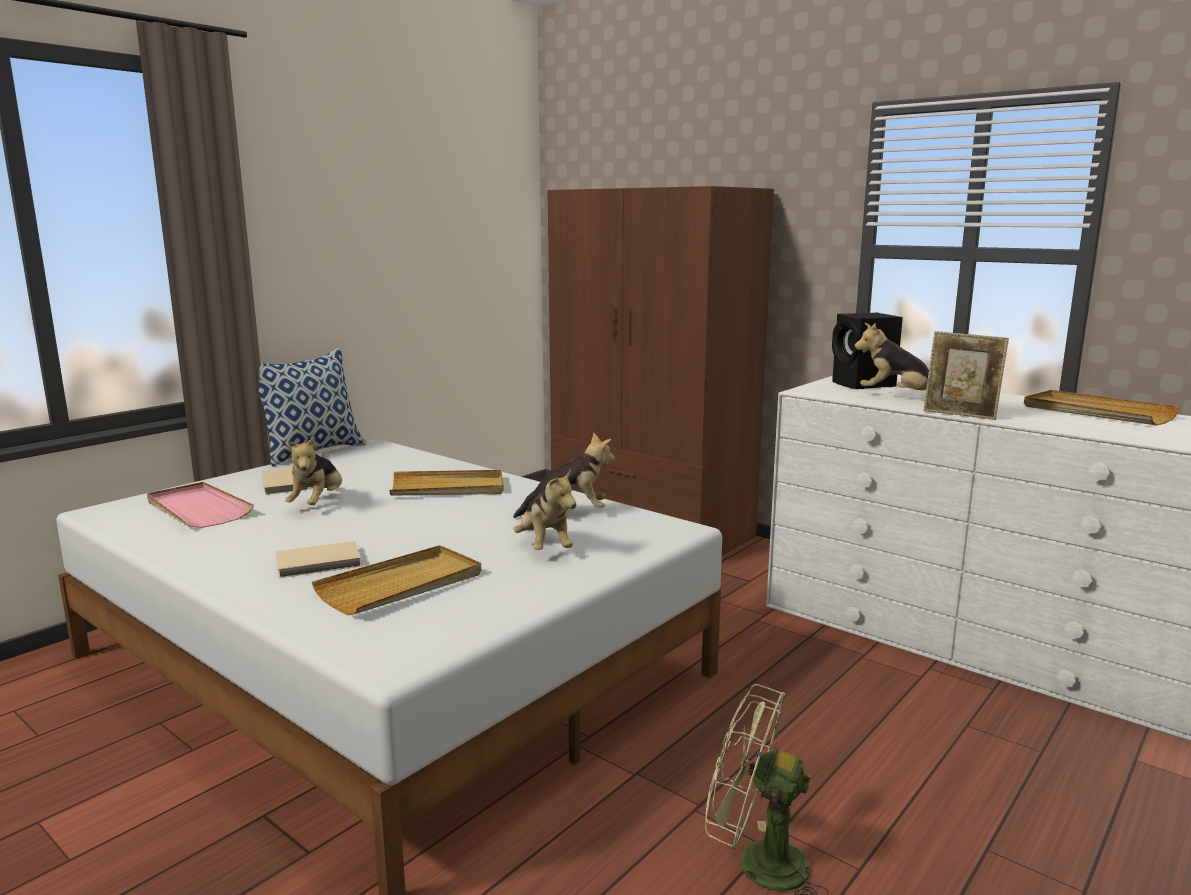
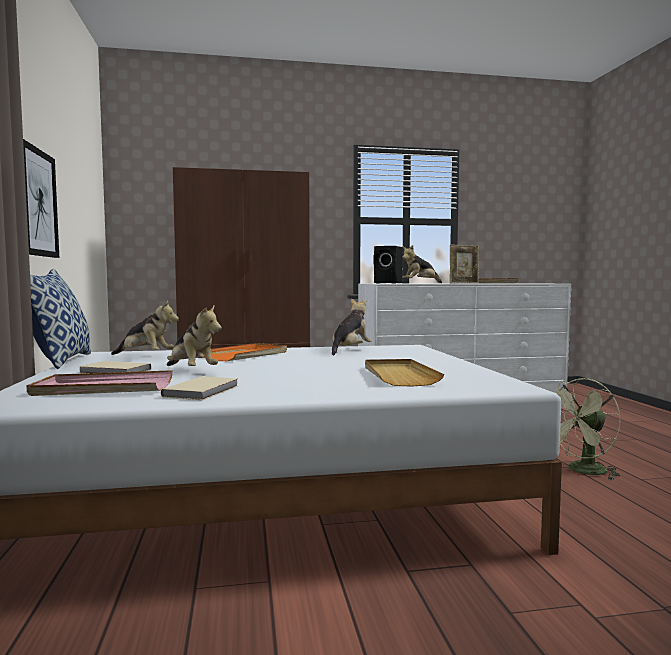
camera: 50 degrees left, 10 degrees down
(320, 563) = (321, 381): beige book -> beige book (203, 391)
(330, 273) = (36, 203): none -> picture
(448, 488) = (246, 355): beige tray -> orange tray
(544, 546) = (391, 357): plush toy -> plush toy (145, 356)

